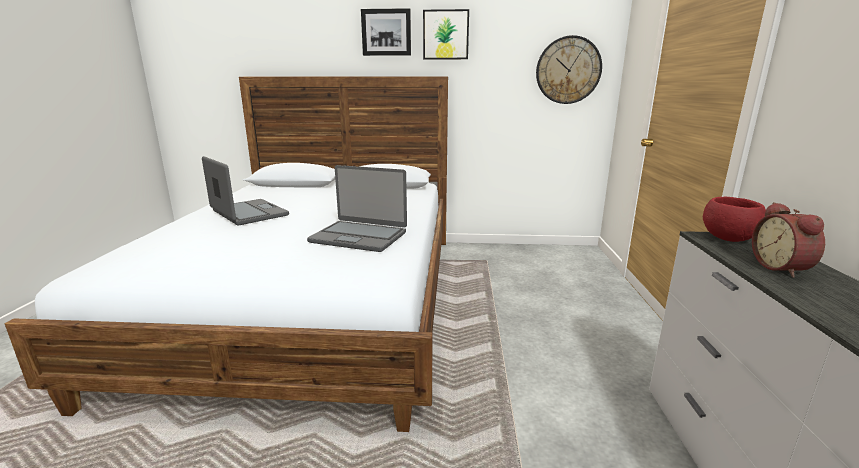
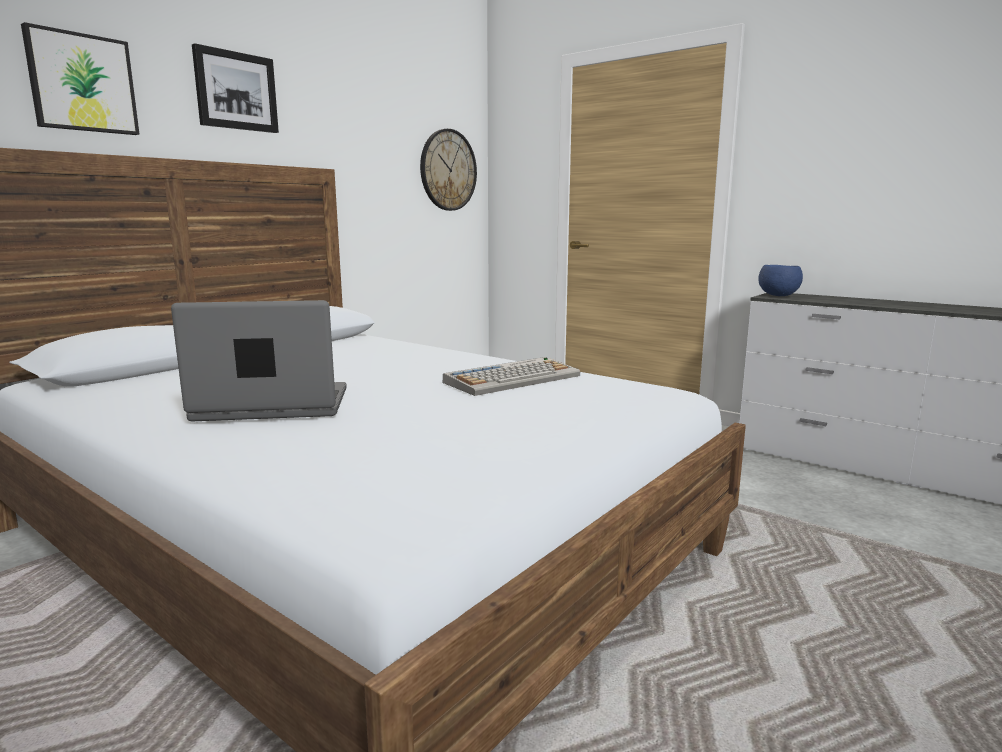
camera: 55 degrees left, 5 degrees down
(359, 237) = (513, 379): laptop -> keyboard
(445, 35) = (320, 108): picture -> picture (82, 83)
(728, 239) = (778, 295): red bowl -> blue bowl
(782, 268) = (840, 300): alarm clock -> none

